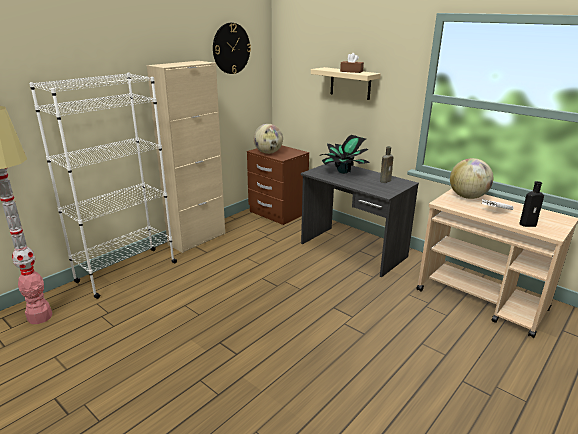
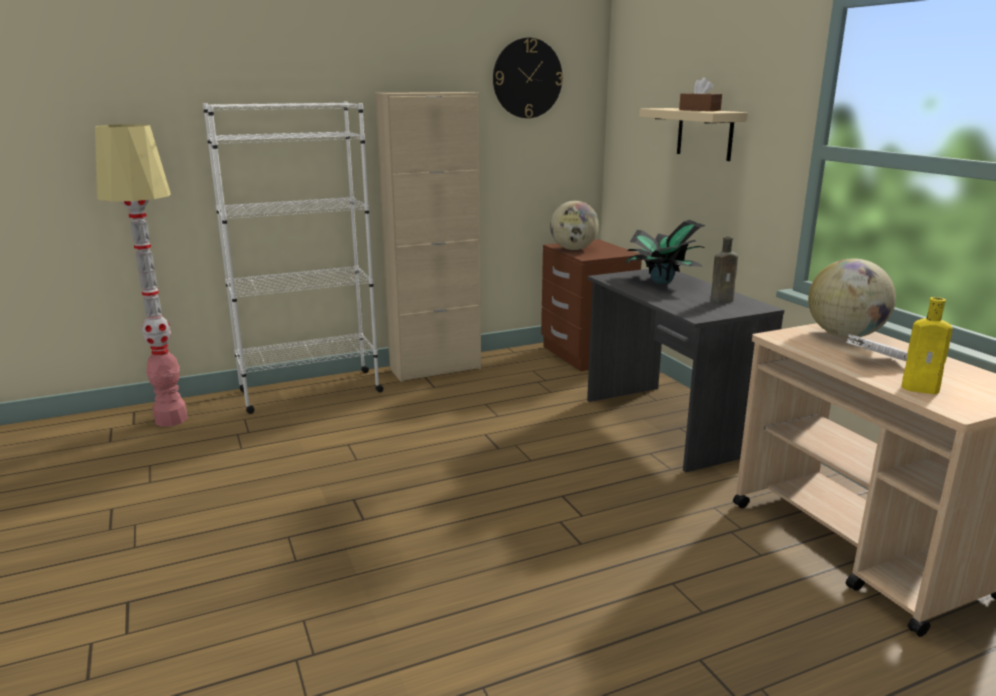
camera: 25 degrees right, 5 degrees down
(529, 224) = (922, 389): black bottle -> yellow bottle

